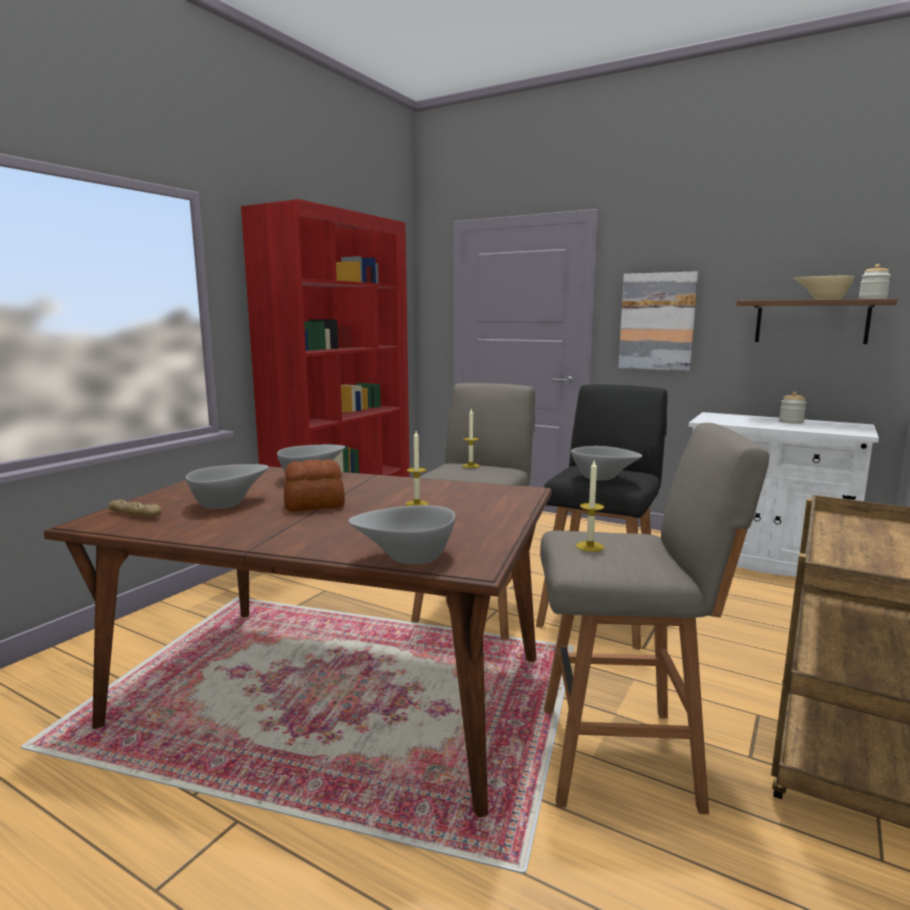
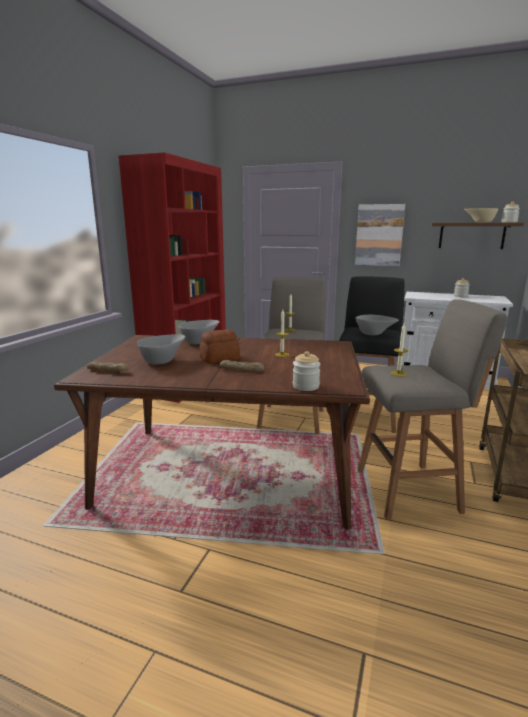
camera: 10 degrees left, 5 degrees up
(331, 524) = (241, 370): none -> bread
(406, 558) = (305, 386): grey bowl -> jar

